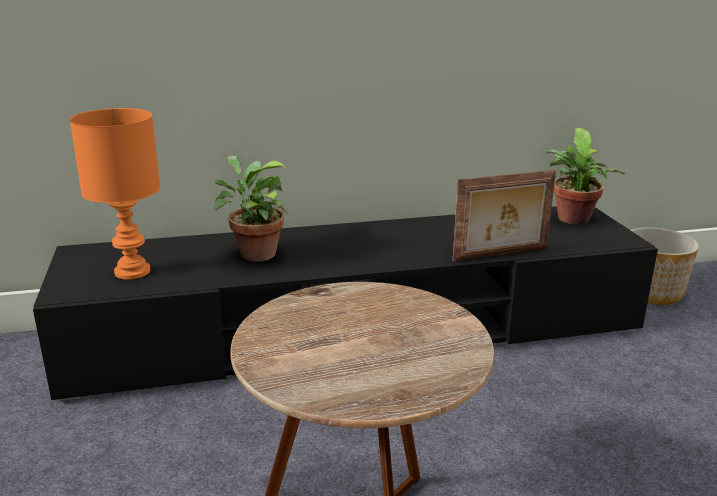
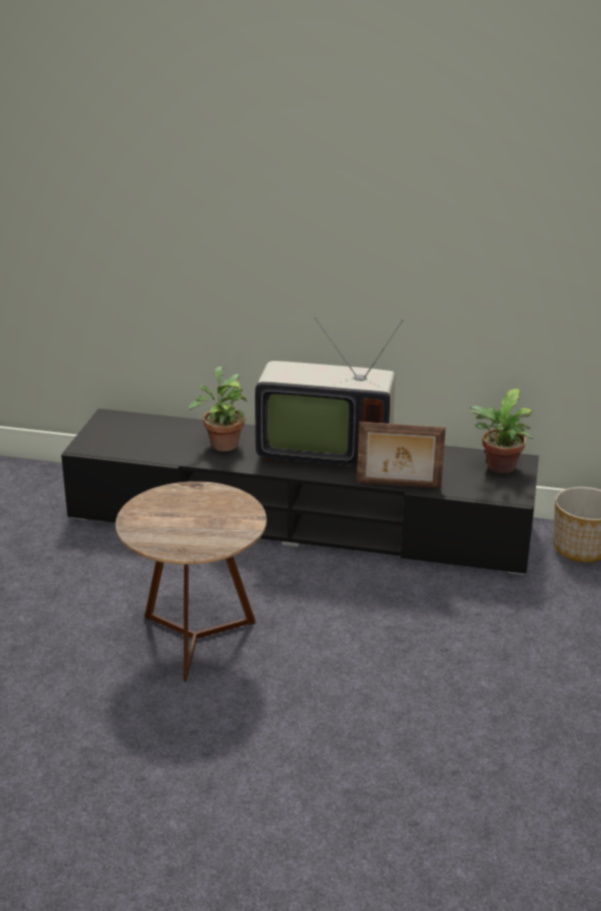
camera: 25 degrees right, 5 degrees up
(134, 272) = (134, 441): orange table lamp -> none
(381, 239) = (323, 452): none -> television

